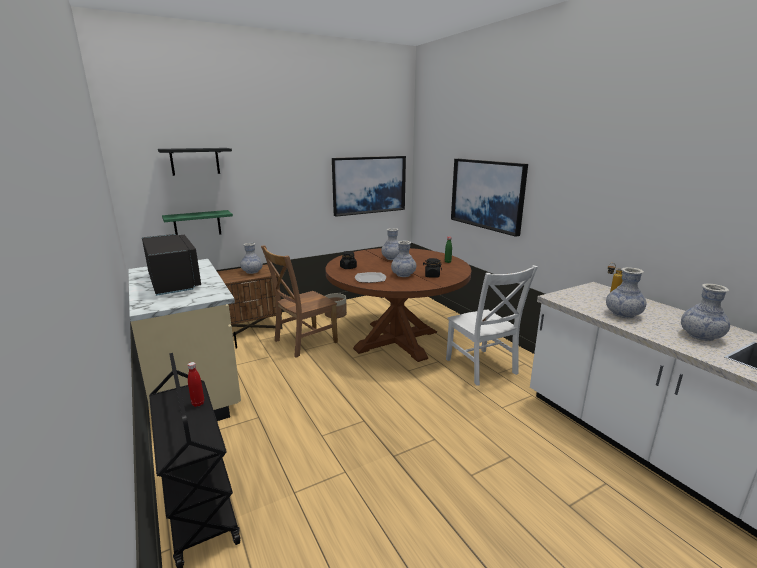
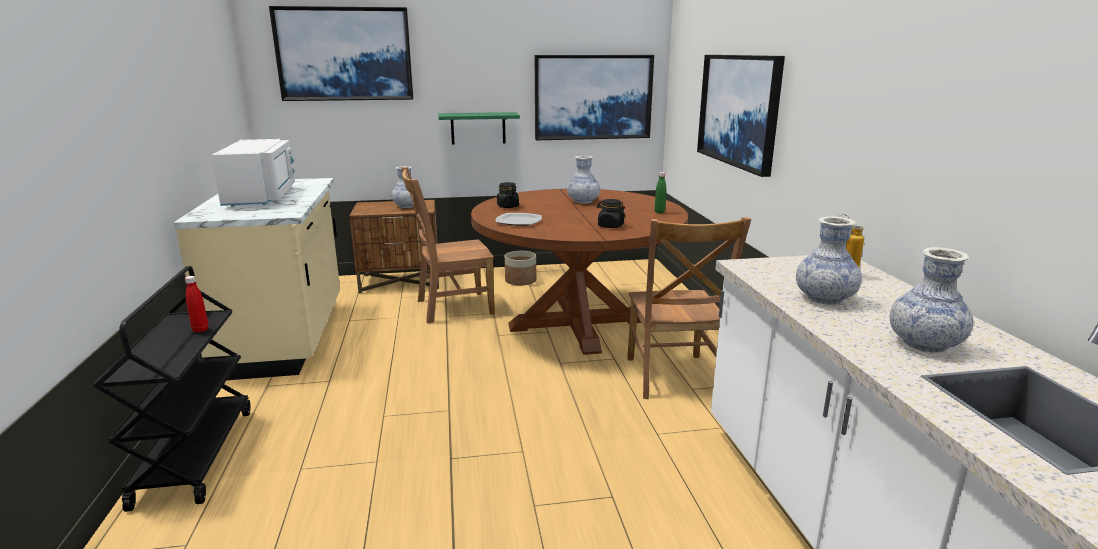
camera: 20 degrees right, 0 degrees up
(175, 282) = (262, 197): black microwave -> white microwave
(195, 161) = (344, 54): black shelf -> picture
(197, 224) = (345, 137): green shelf -> green shelf (478, 128)
(403, 275) = (571, 221): vase -> none
(482, 368) = (673, 378): white chair -> brown chair

